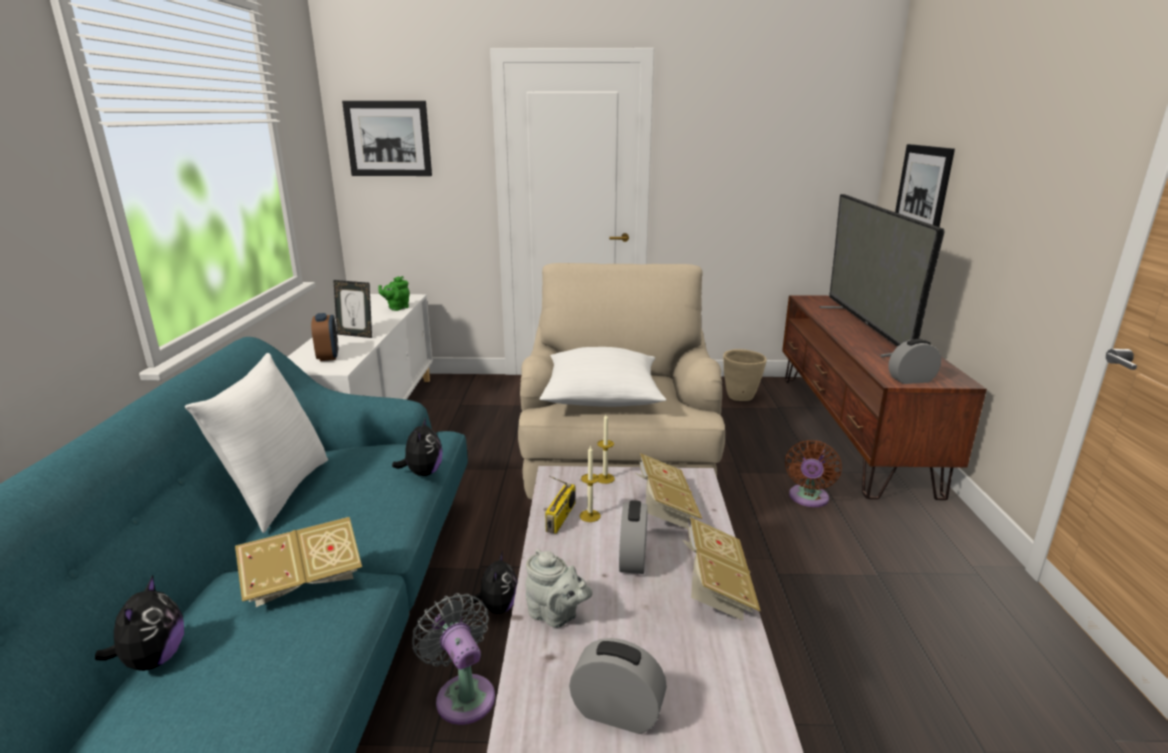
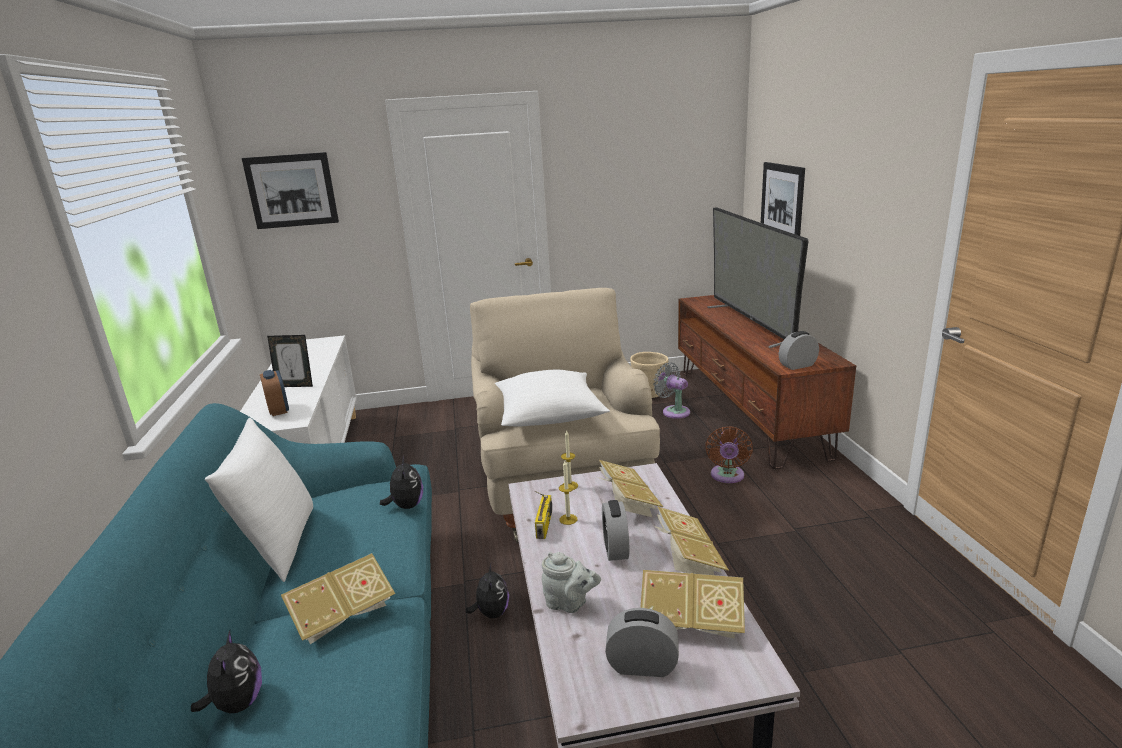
camera: 10 degrees left, 0 degrees up
(397, 308) = (322, 353): green teapot -> none
(463, 694) = (486, 689): grey fan -> grey fan (673, 411)
(697, 667) = (691, 622): none -> book

